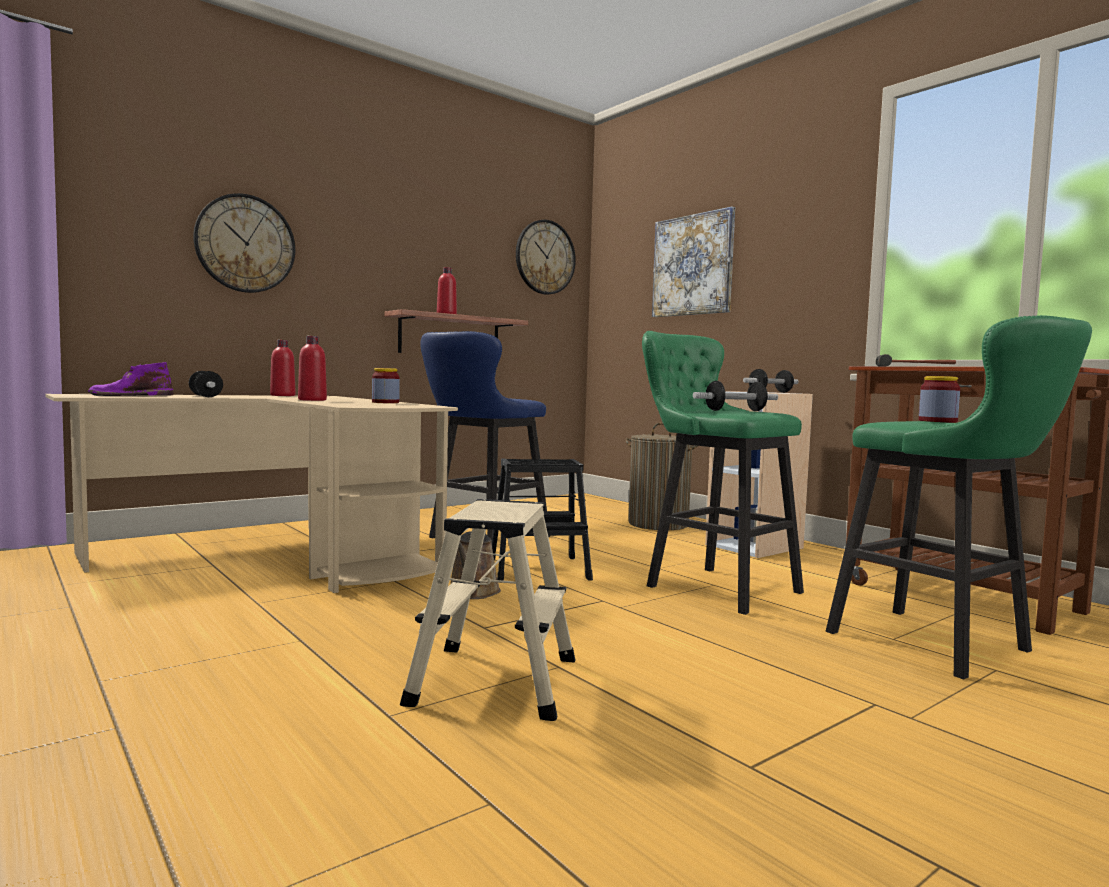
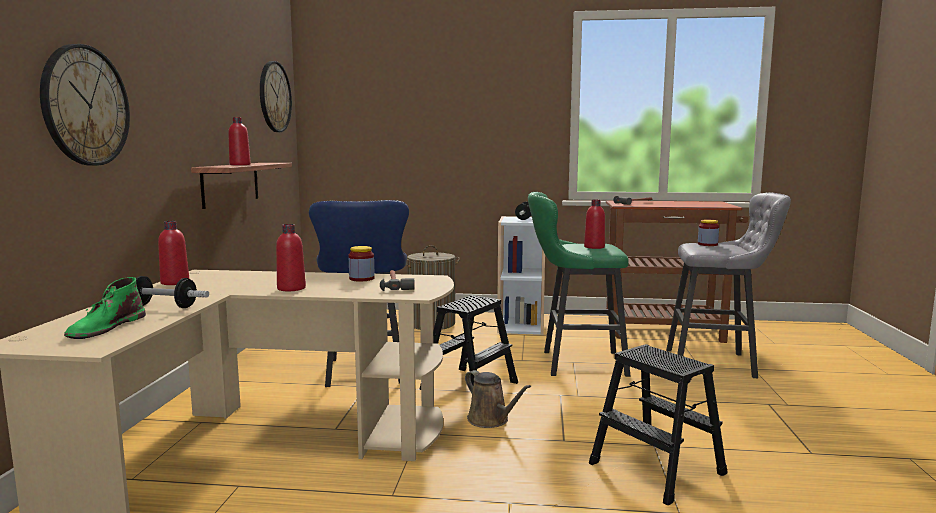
camera: 45 degrees left, 5 degrees up
(131, 395) = (105, 327): purple boot -> green boot
(384, 404) = (396, 284): none -> hammer
(494, 681) = (657, 468): beige step ladder -> black step ladder
(693, 265) = (418, 114): picture -> none
(735, 411) = (594, 247): dumbbell -> red bottle
(948, 648) = (722, 364): green stool -> grey stool

